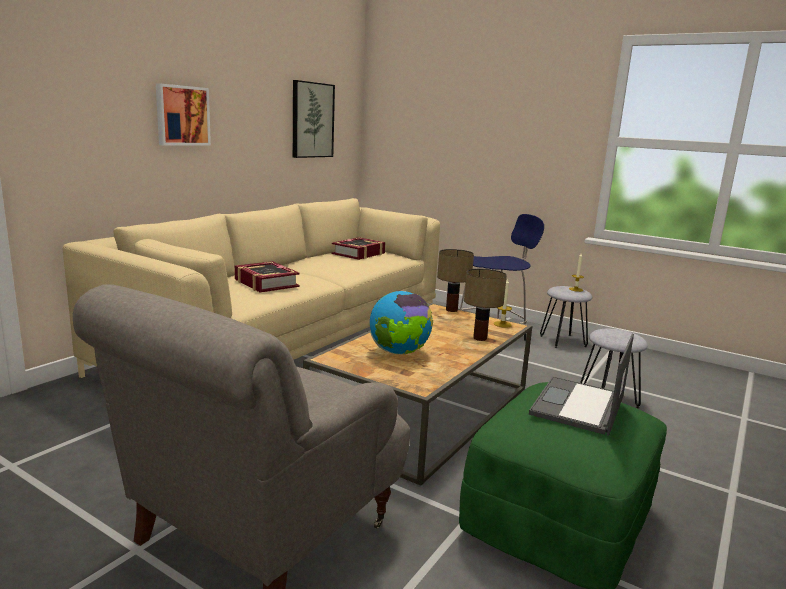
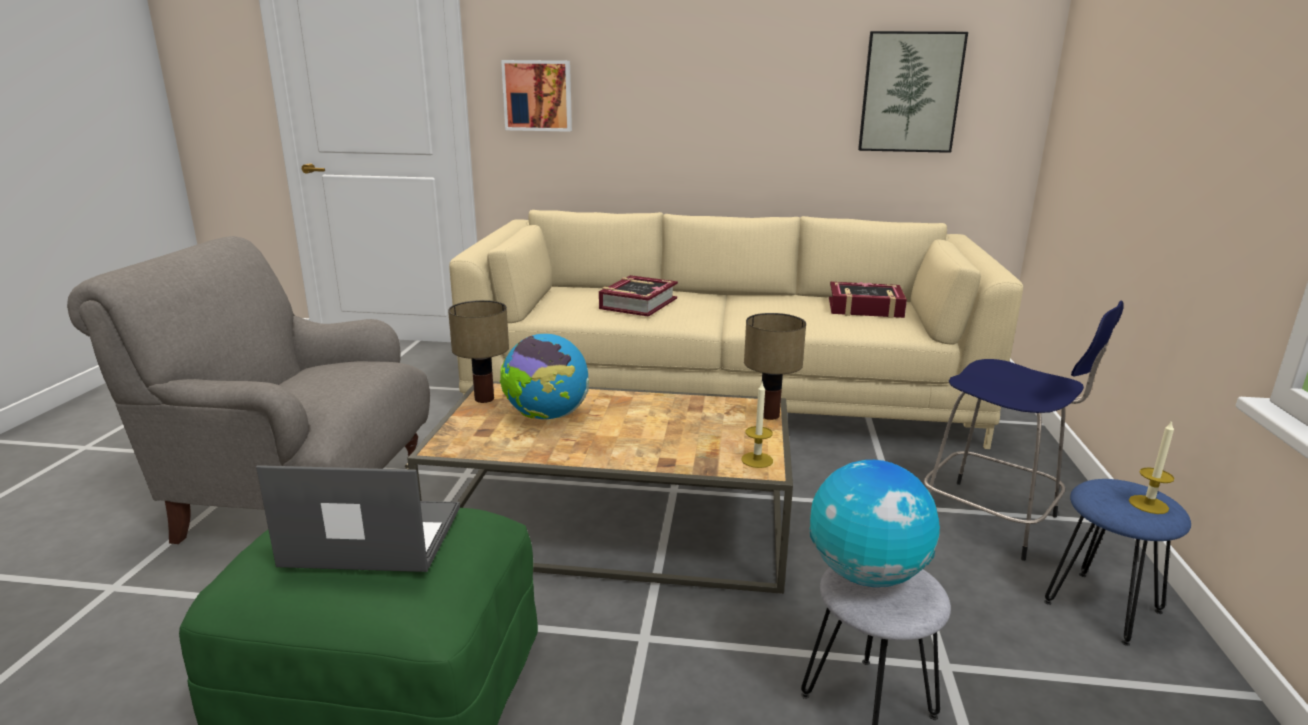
camera: 65 degrees right, 5 degrees up
(182, 115) = (665, 91): picture -> picture (538, 95)
(479, 338) = (665, 453): table lamp -> table lamp (485, 398)
(563, 341) = (1103, 607): grey stool -> blue stool
(612, 335) = (866, 574): none -> globe

